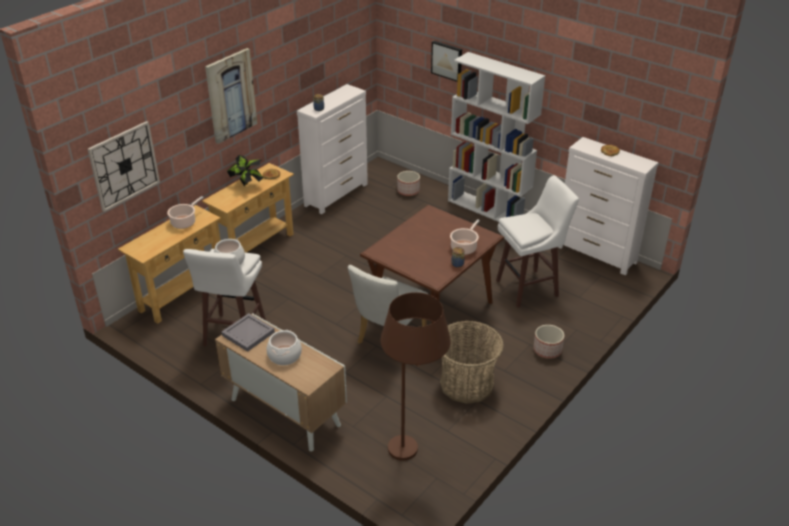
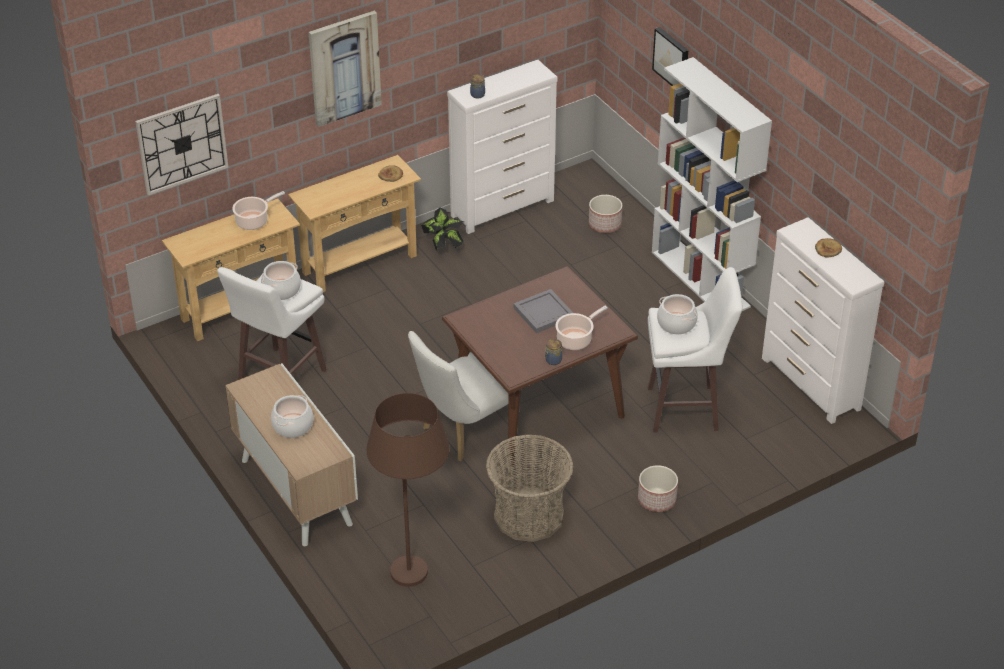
camera: 20 degrees right, 5 degrees up
(247, 185) = (353, 184): potted plant -> potted plant (444, 247)
(248, 333) = (265, 387): grey tray -> grey tray (543, 312)
(525, 223) = (676, 323): none -> cooking pot

